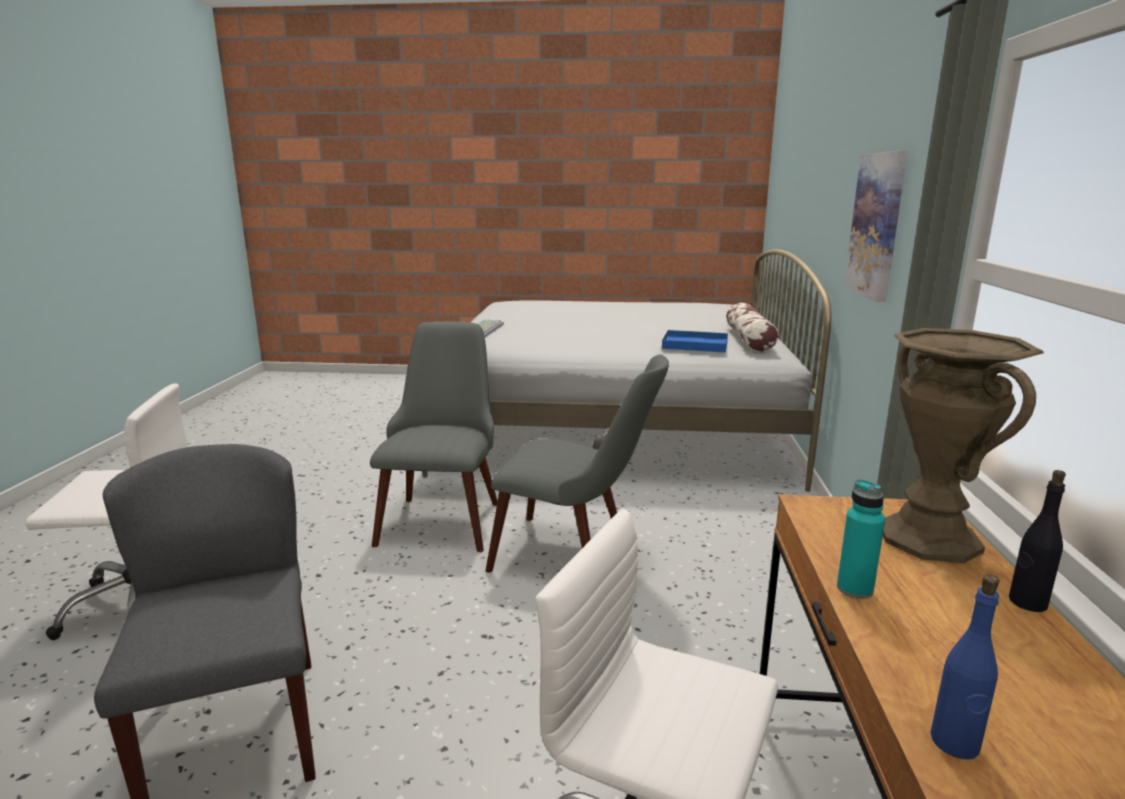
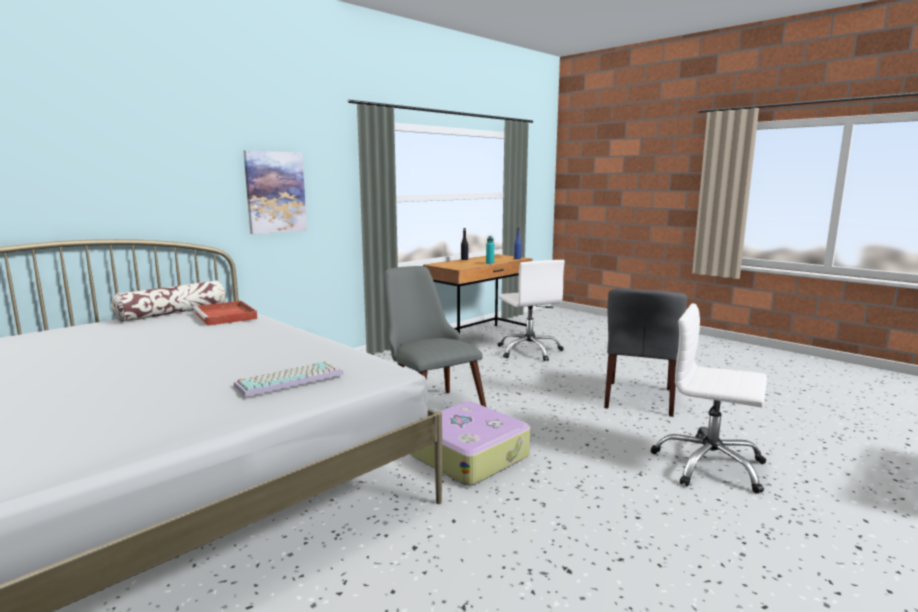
camera: 140 degrees left, 5 degrees down
(444, 515) = (469, 455): grey chair -> suitcase
(693, 344) = (226, 316): blue tray -> red tray
(929, 538) = (451, 263): brown vase -> none

